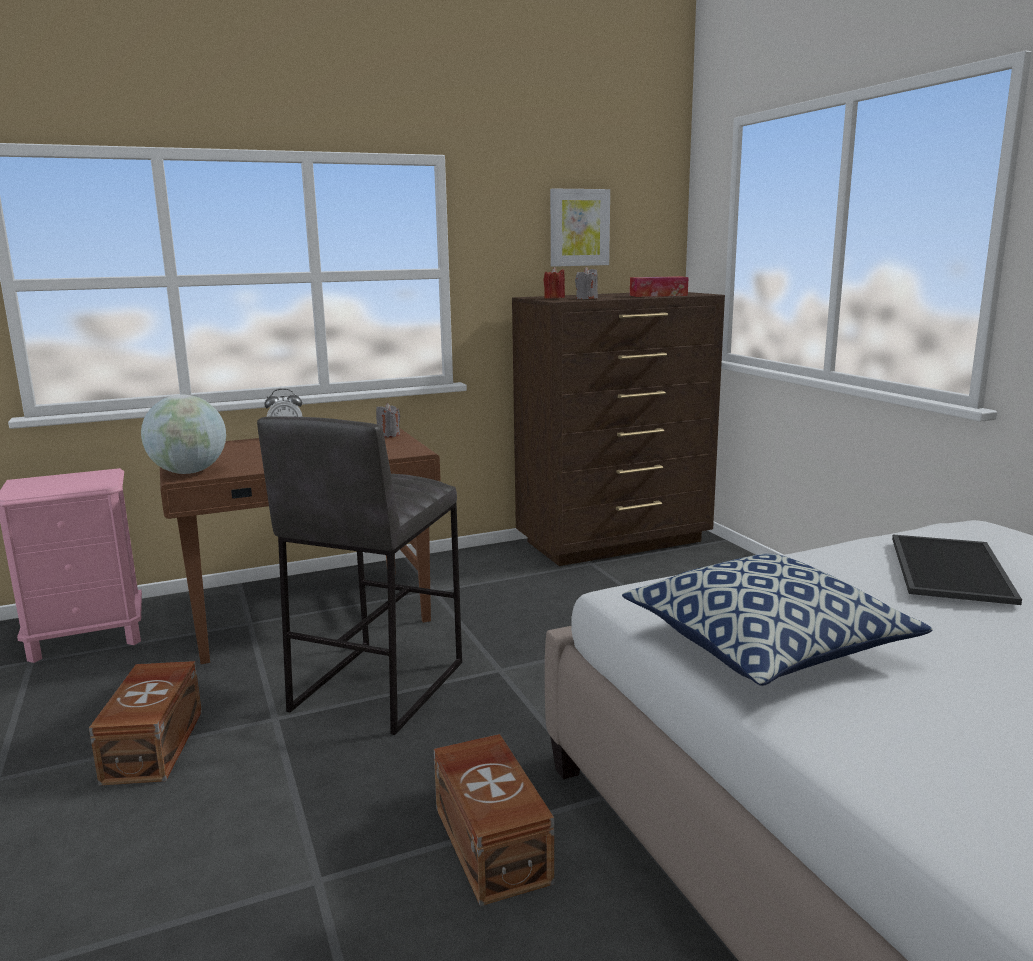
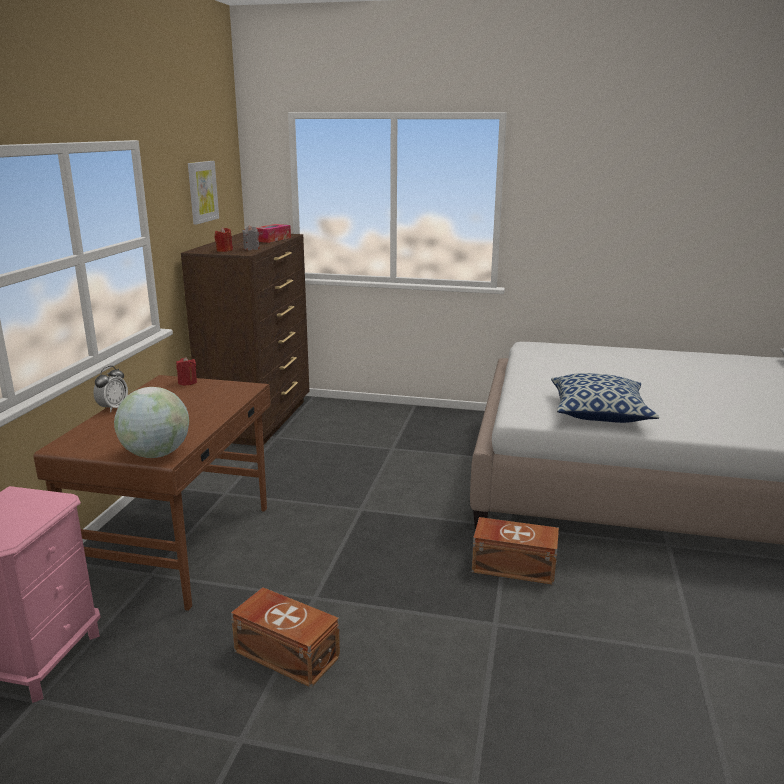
camera: 55 degrees left, 5 degrees up
(376, 686) = (324, 551): grey stool -> none
(388, 435) = (187, 382): grey candle -> red candle
(946, 568) = (568, 364): tray -> none

